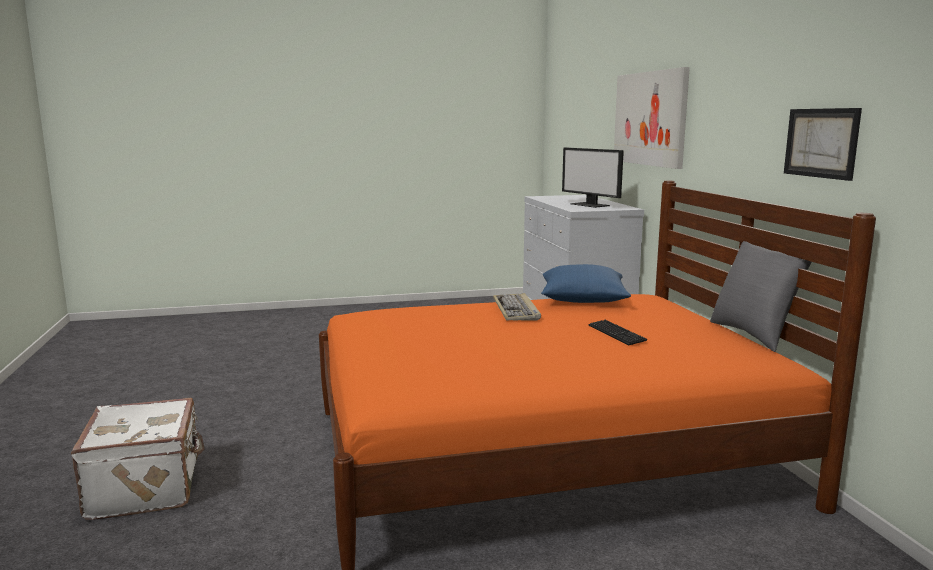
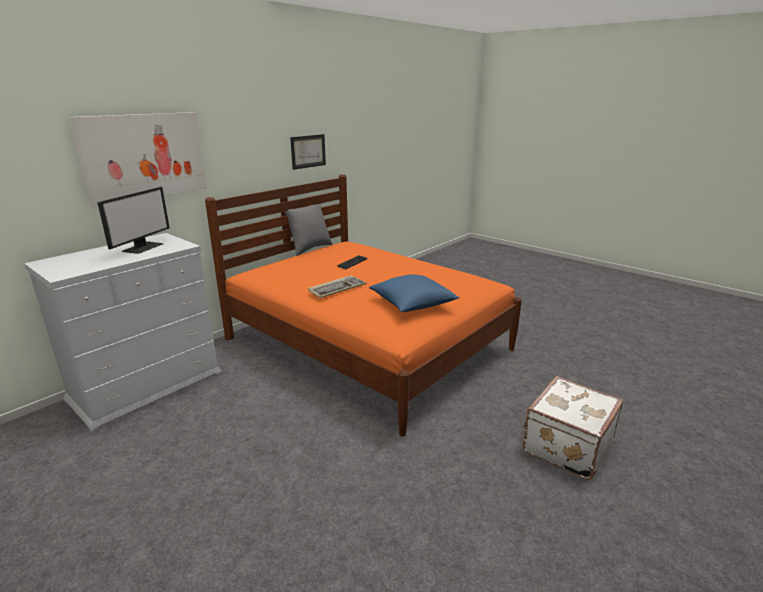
camera: 125 degrees left, 10 degrees up
(583, 299) = (286, 281): blue pillow -> blue pillow (412, 304)

